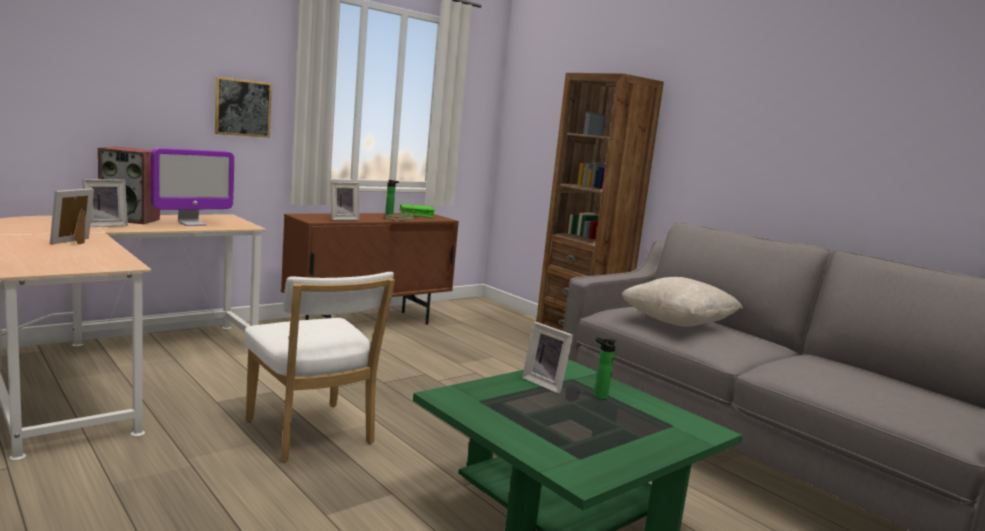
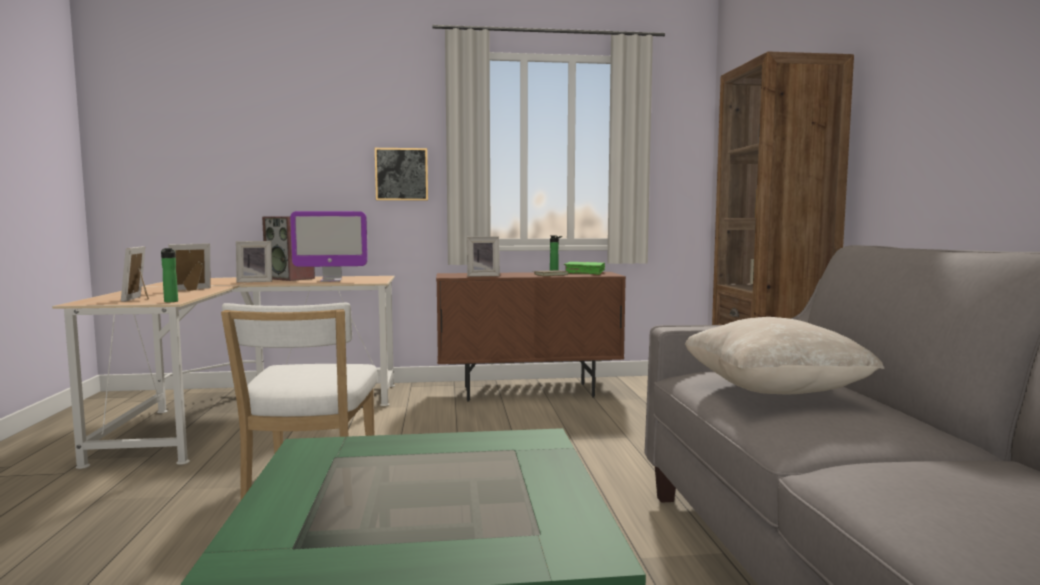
camera: 35 degrees right, 5 degrees down
(546, 384) = (463, 450): picture frame -> picture frame (140, 299)
(598, 396) = (504, 475): bottle -> bottle (171, 301)

